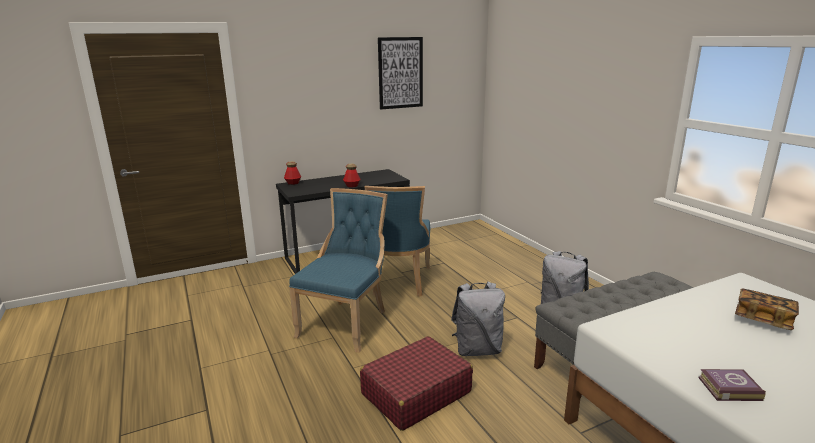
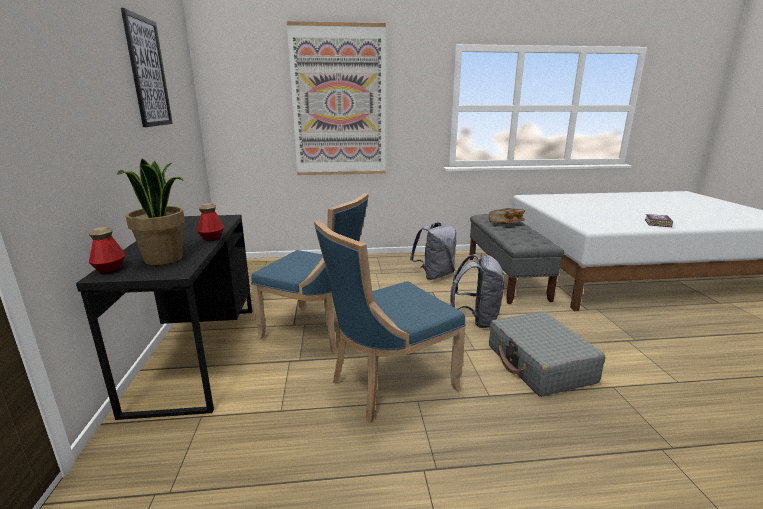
camera: 70 degrees left, 0 degrees up
(312, 187) = (164, 259): none -> potted plant
(346, 323) = (388, 384): blue chair -> blue chair turned 75 degrees counterclockwise
(415, 393) = (540, 364): red suitcase -> grey suitcase
(568, 99) = (339, 102): none -> picture
(763, 319) = (577, 204): book -> book (506, 223)

